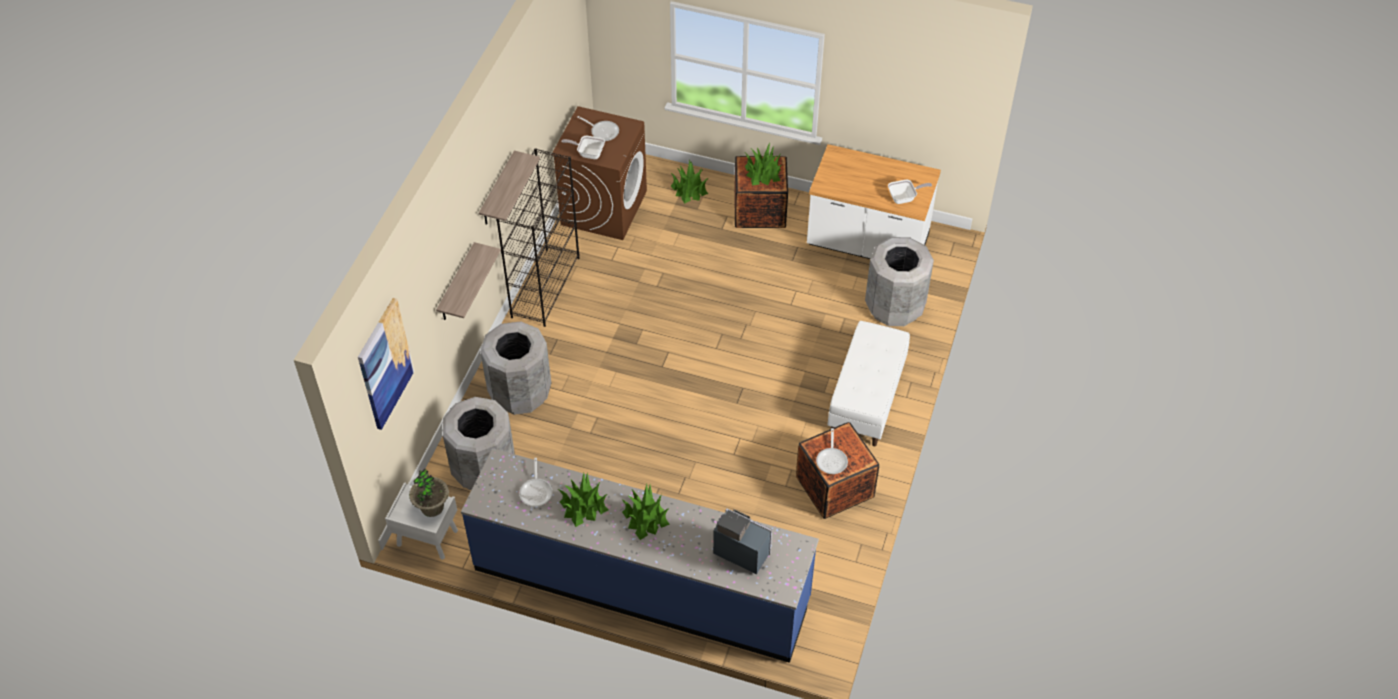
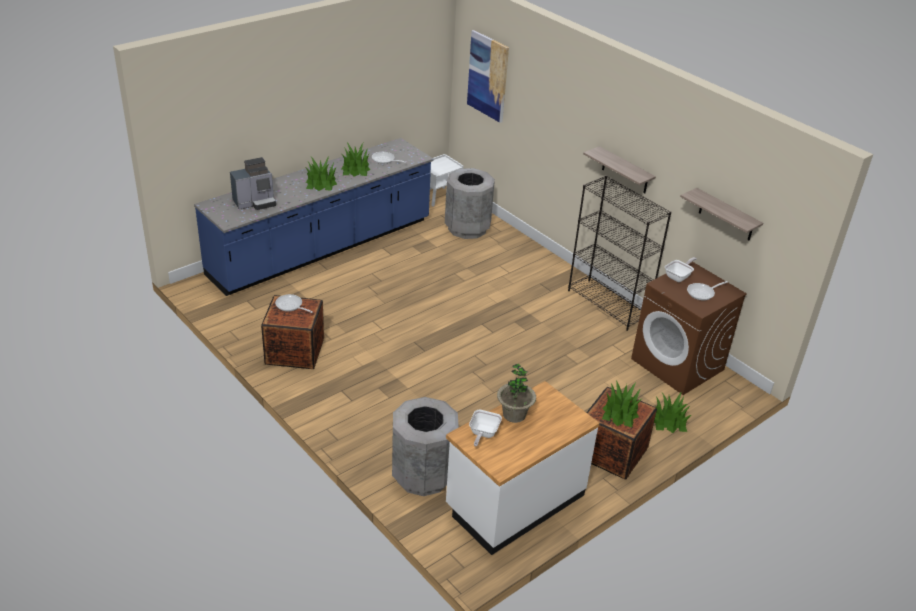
camera: 120 degrees right, 15 degrees down
(432, 507) = (436, 169): potted plant -> potted plant (514, 414)
(457, 284) = (559, 153): shelf -> shelf (726, 215)
(519, 393) = (516, 260): grey trash can -> none
(867, 399) = (347, 406): white bench -> none

